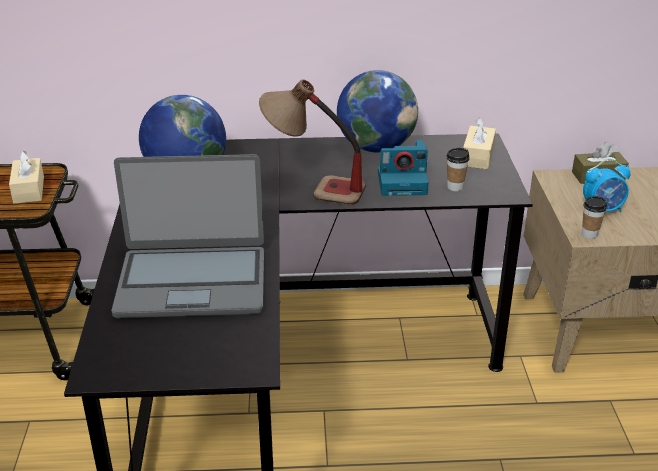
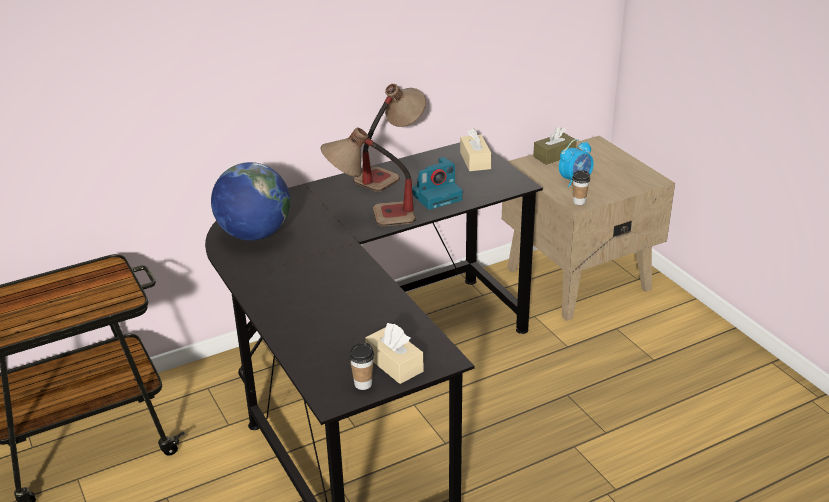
camera: 25 degrees left, 0 degrees up
(29, 190) = (107, 284): beige tissue box -> beige tissue box (394, 364)
(192, 282) = (342, 315): laptop -> none
(376, 147) = (391, 172): globe -> table lamp
(455, 187) = (478, 189): cup -> cup (363, 384)

